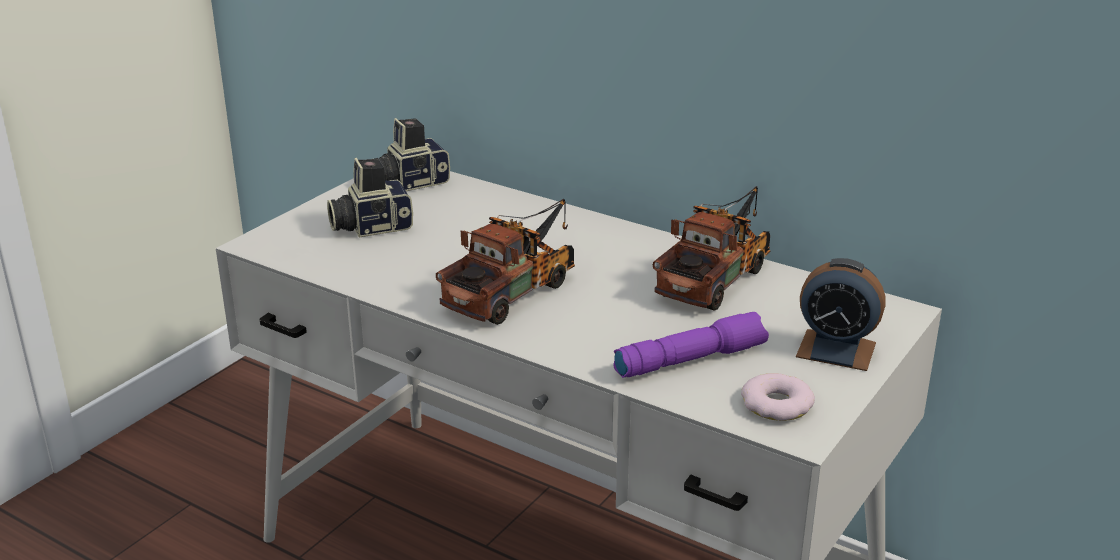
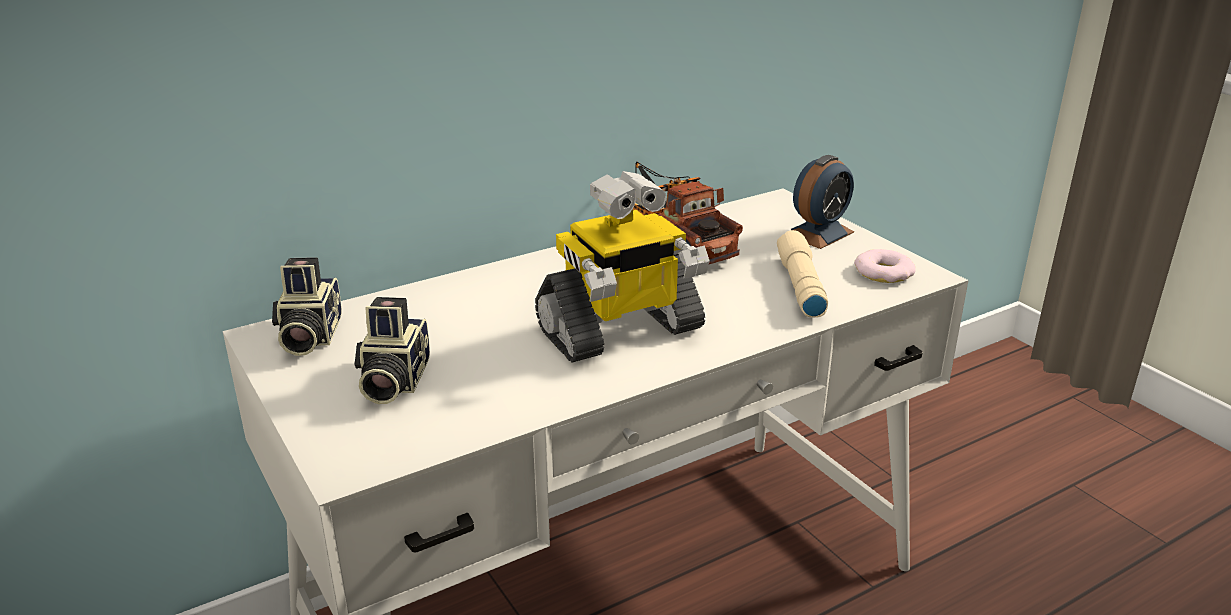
camera: 65 degrees left, 0 degrees up
(515, 290) = (620, 331): toy truck -> toy robot
(690, 359) = (799, 286): purple flashlight -> beige flashlight

